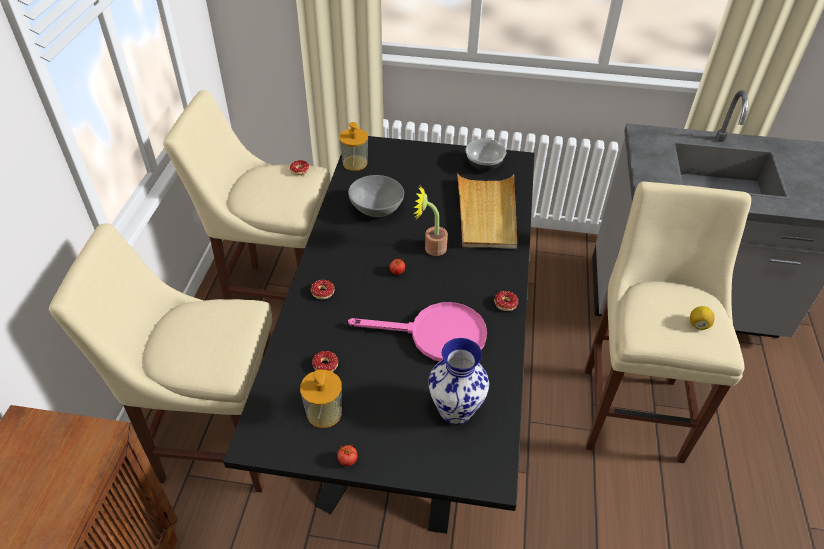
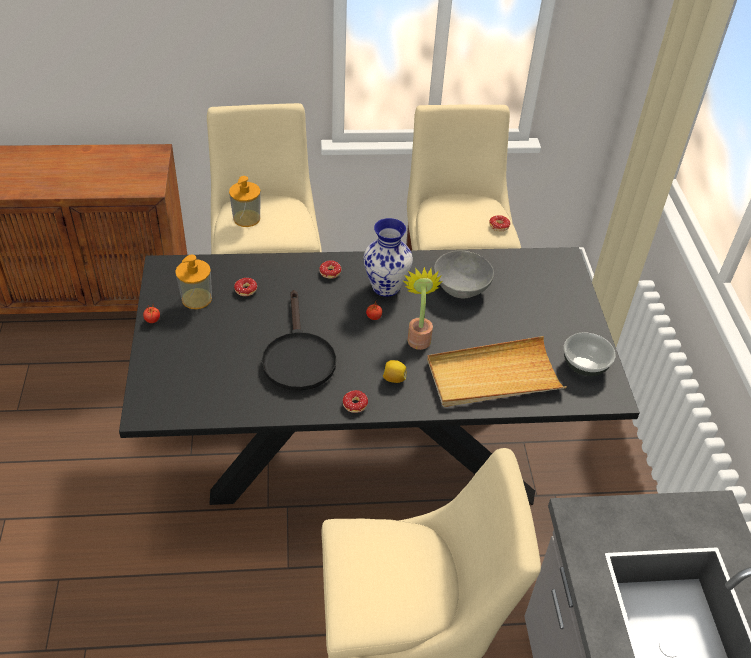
camera: 75 degrees right, 0 degrees up
(355, 163) = (529, 260): soap dispenser -> soap dispenser (246, 218)
(436, 335) = (298, 356): pink frying pan -> black frying pan
(456, 410) = (212, 381): vase -> vase (386, 287)
(698, 324) = (380, 594): lemon -> lemon (393, 378)

